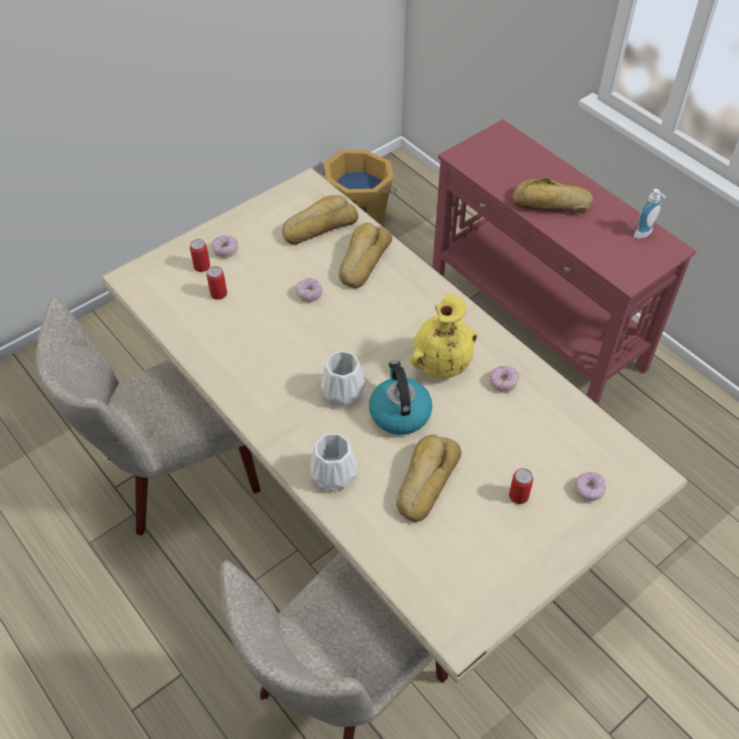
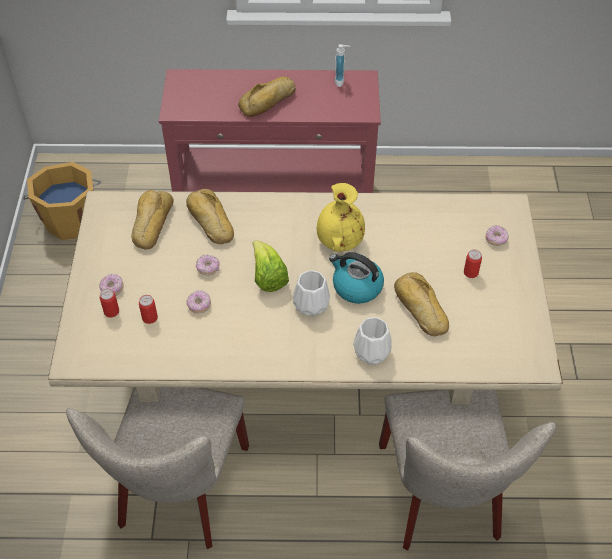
camera: 50 degrees left, 0 degrees up
(342, 341) = (268, 277): none -> lettuce
(503, 383) = (384, 222): donut -> donut (199, 305)

